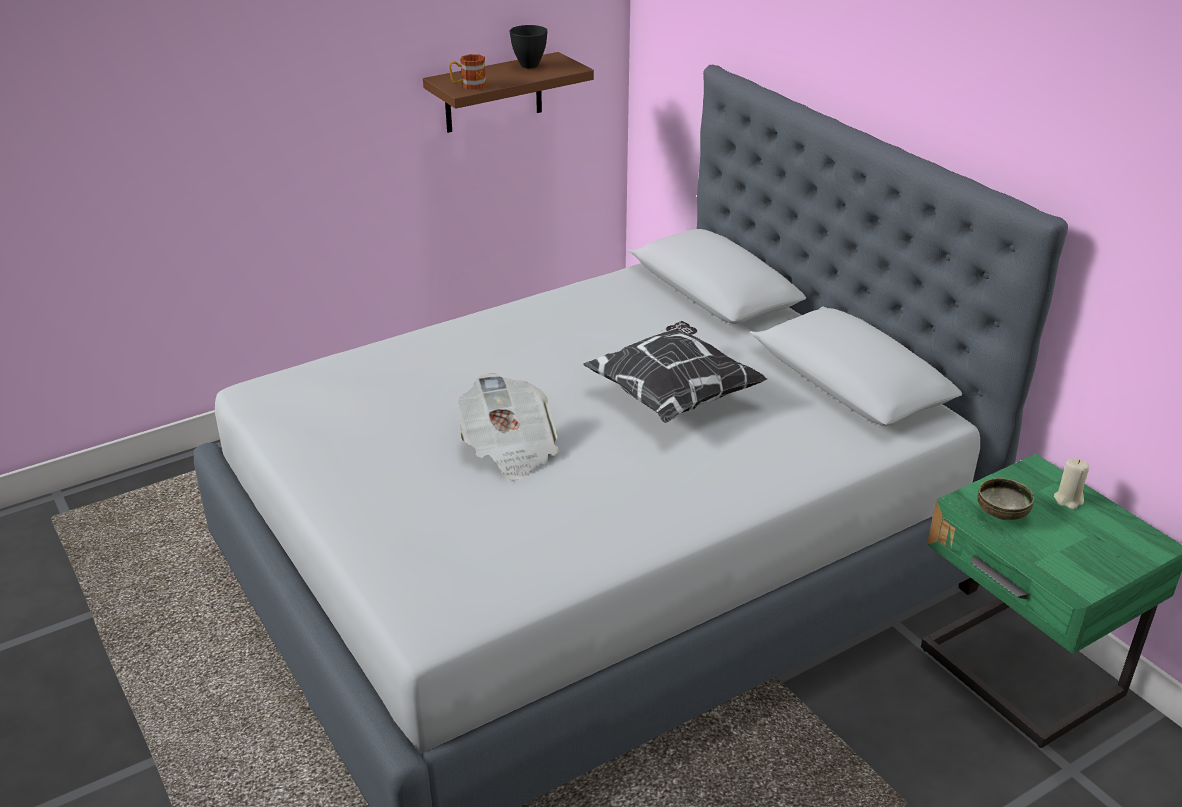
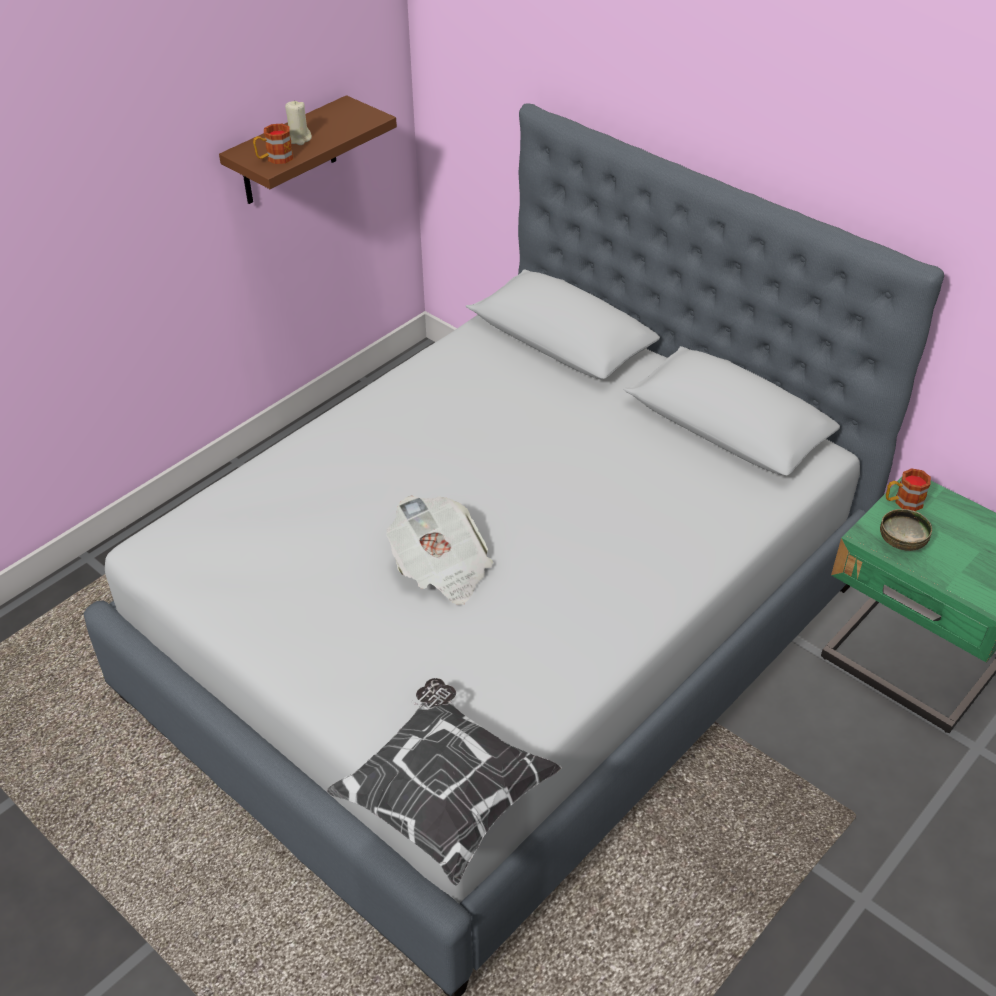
camera: 15 degrees left, 10 degrees up
(529, 65) = (326, 119): black bowl -> none
(673, 396) = (573, 474): pillow -> pillow (445, 796)
(1017, 480) = (903, 502): none -> mug
(1068, 500) = (952, 515): beige candle -> beige candle (299, 139)

